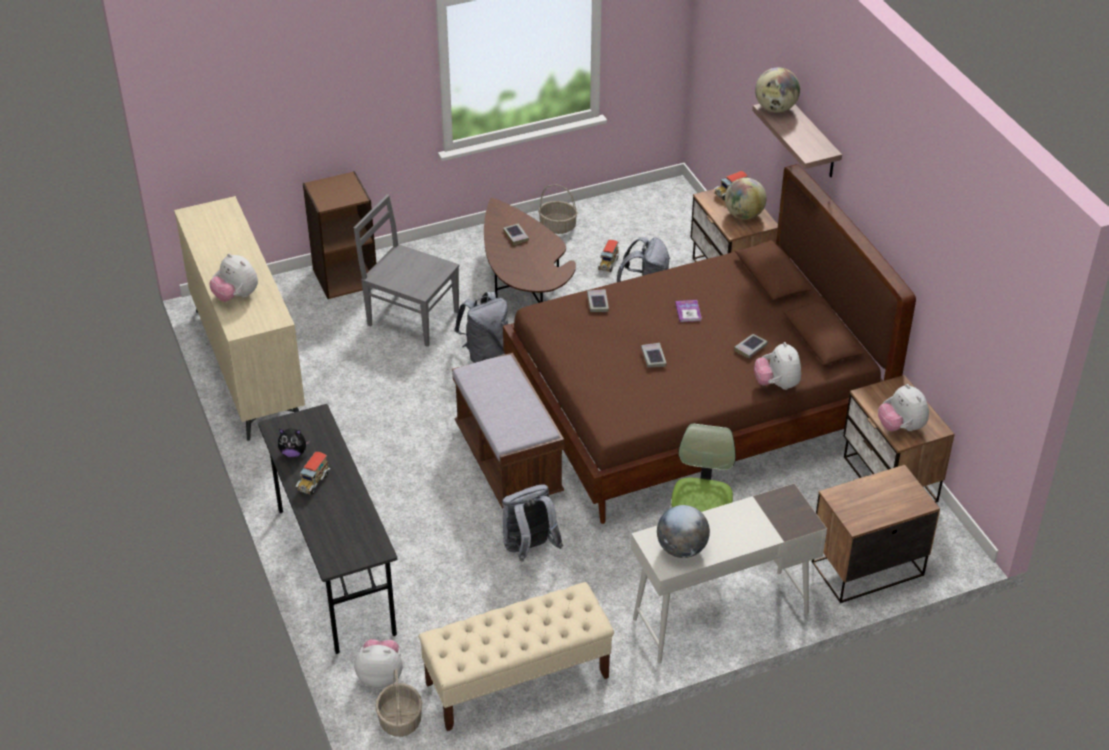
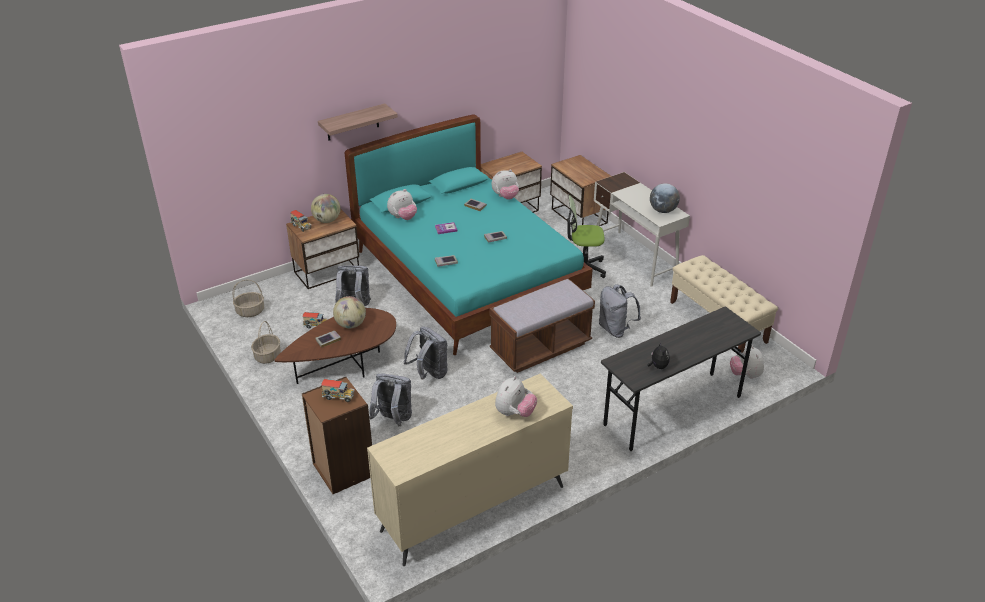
camera: 100 degrees left, 5 degrees down
(313, 482) = (681, 352): toy truck -> toy truck (338, 397)
(399, 719) = (771, 362): basket -> basket (250, 312)
(411, 317) = (393, 419): grey chair -> grey backpack
(694, 408) = (467, 278): brown bed -> turquoise bed
(775, 109) = (333, 124): globe -> globe (351, 325)
(901, 427) = (522, 165): plush toy -> plush toy (403, 218)

